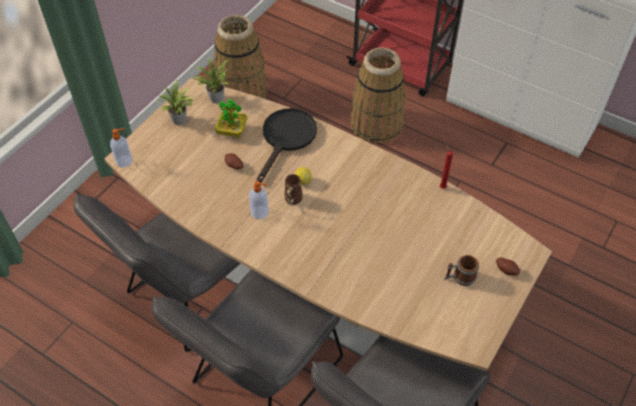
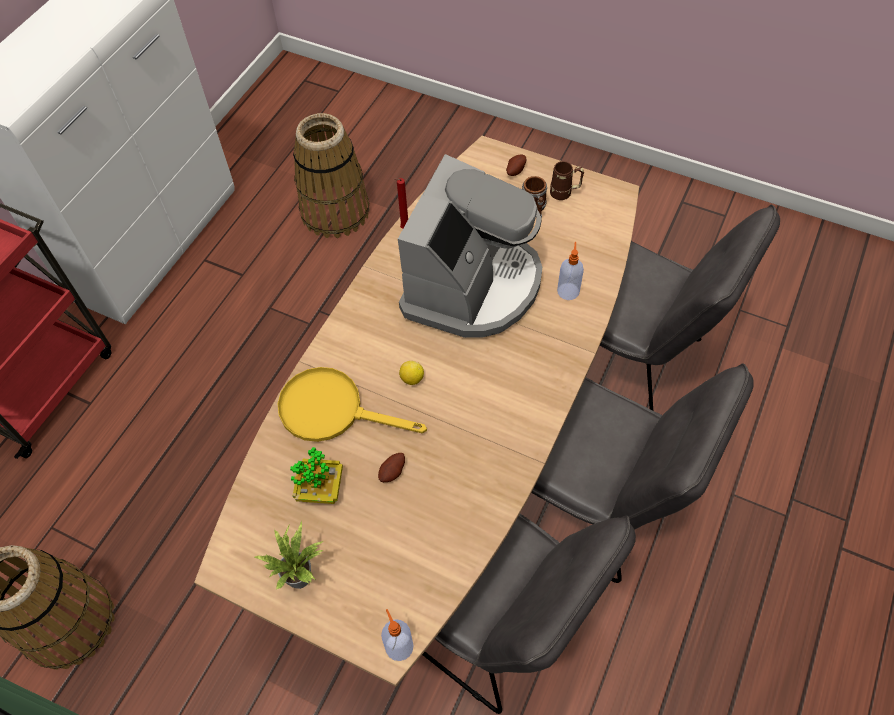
camera: 95 degrees left, 5 degrees up
(215, 97) = (244, 529): potted plant -> none
(260, 212) = (475, 422): soap dispenser -> soap dispenser (568, 290)
(286, 139) = (333, 410): black frying pan -> yellow frying pan
(292, 201) = (449, 386): brown mug -> brown mug (565, 193)
(376, 124) = (162, 409): basket -> basket (335, 212)
(380, 225) = (473, 285): none -> coffee machine

